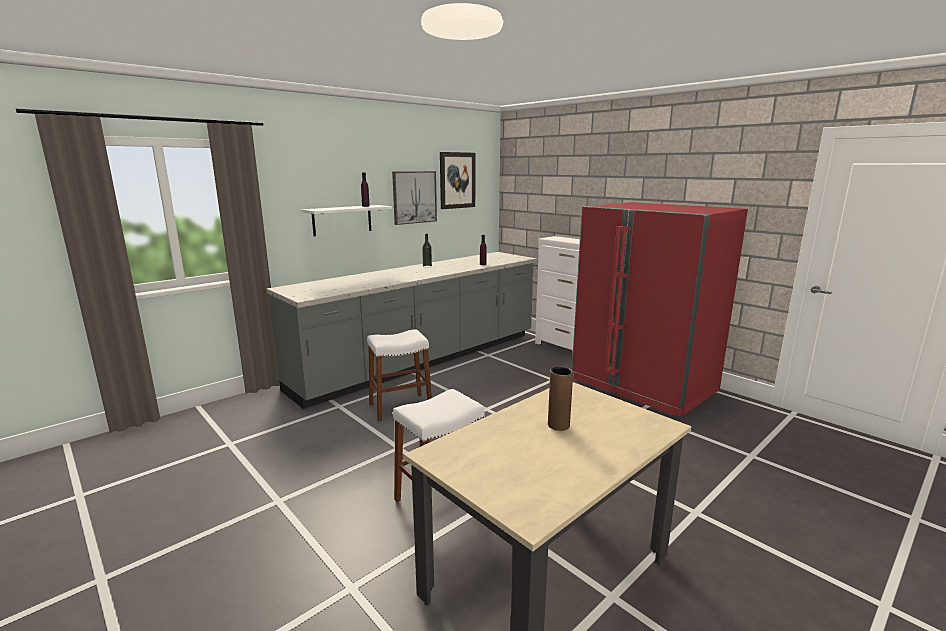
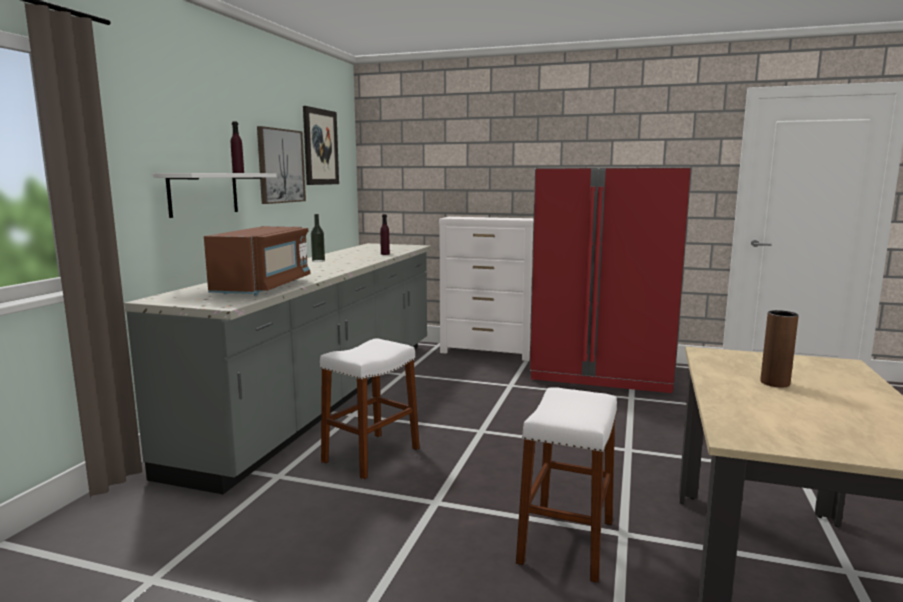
camera: 30 degrees left, 5 degrees down
(349, 286) = (264, 287): none -> brown microwave

